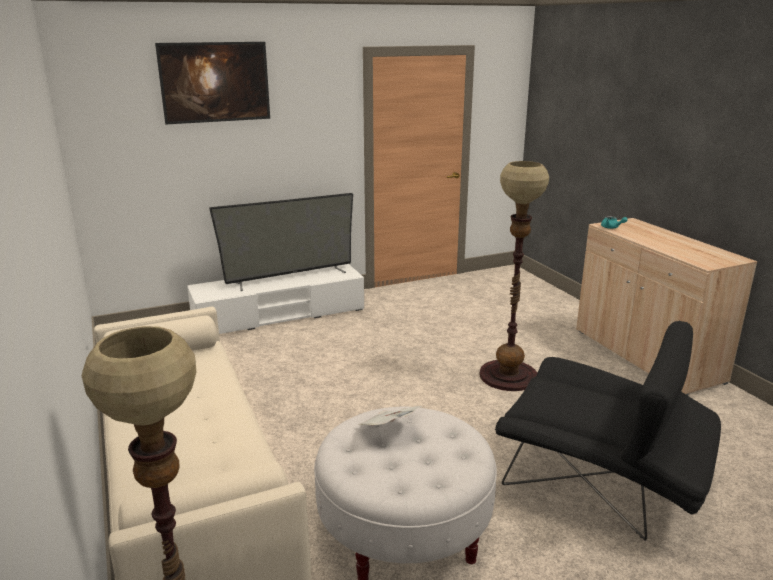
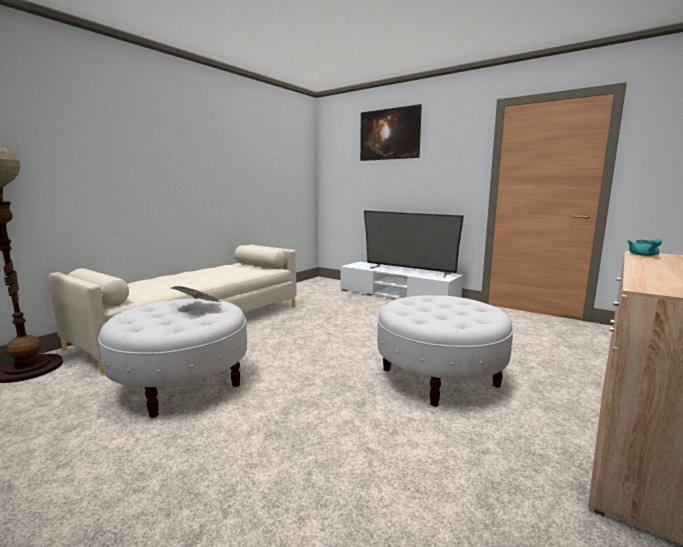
camera: 60 degrees right, 10 degrees down
(508, 376) = (439, 377): floor lamp -> white ottoman
(601, 482) = (301, 464): black armchair -> none

